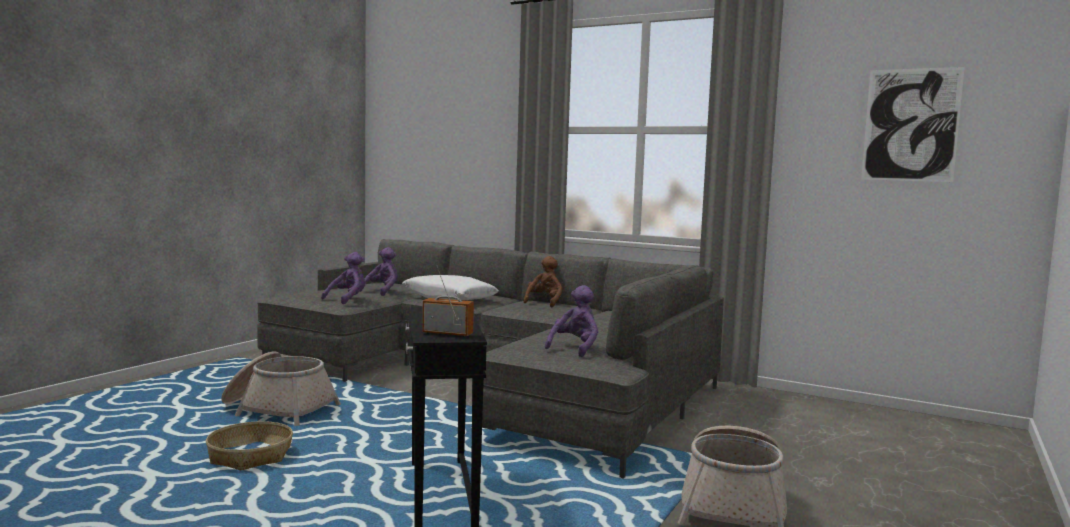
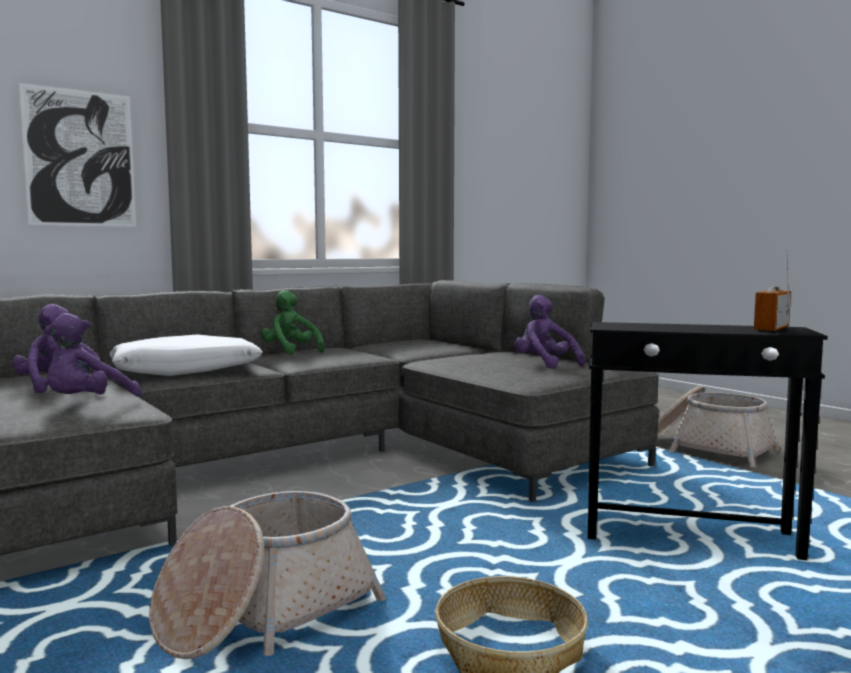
camera: 65 degrees left, 0 degrees up
(348, 299) = (87, 404): purple plush toy -> purple plush toy turned 120 degrees counterclockwise
(544, 302) = (290, 352): brown plush toy -> green plush toy
(911, 125) = (522, 154): picture -> picture (80, 158)

